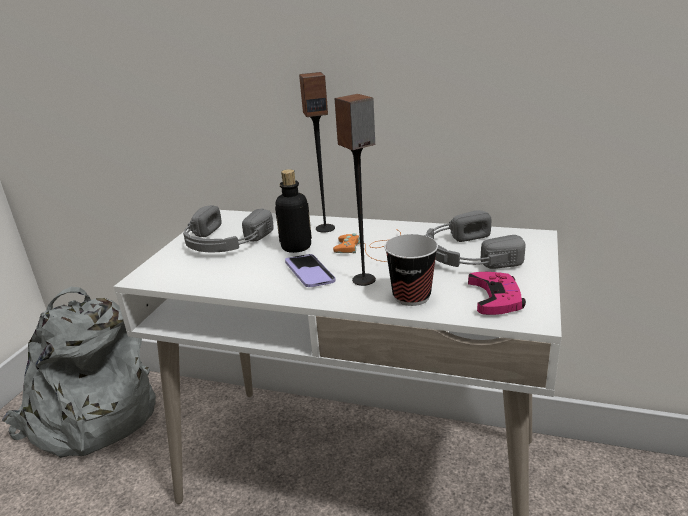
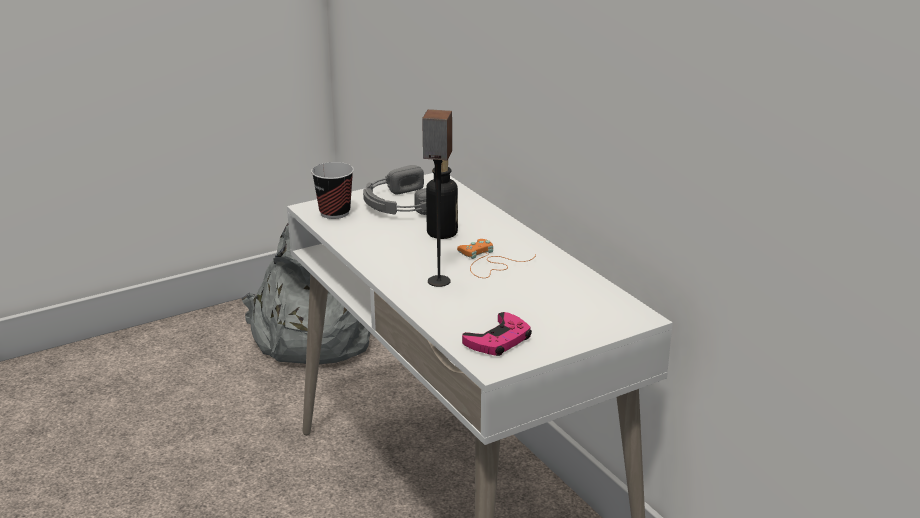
camera: 40 degrees right, 0 degrees up
(309, 272) = (415, 257): phone -> none
(325, 228) = (491, 228): speaker -> none
(411, 296) = (446, 309): cup -> cup (334, 213)
(465, 254) = (550, 301): grey headphones -> none

